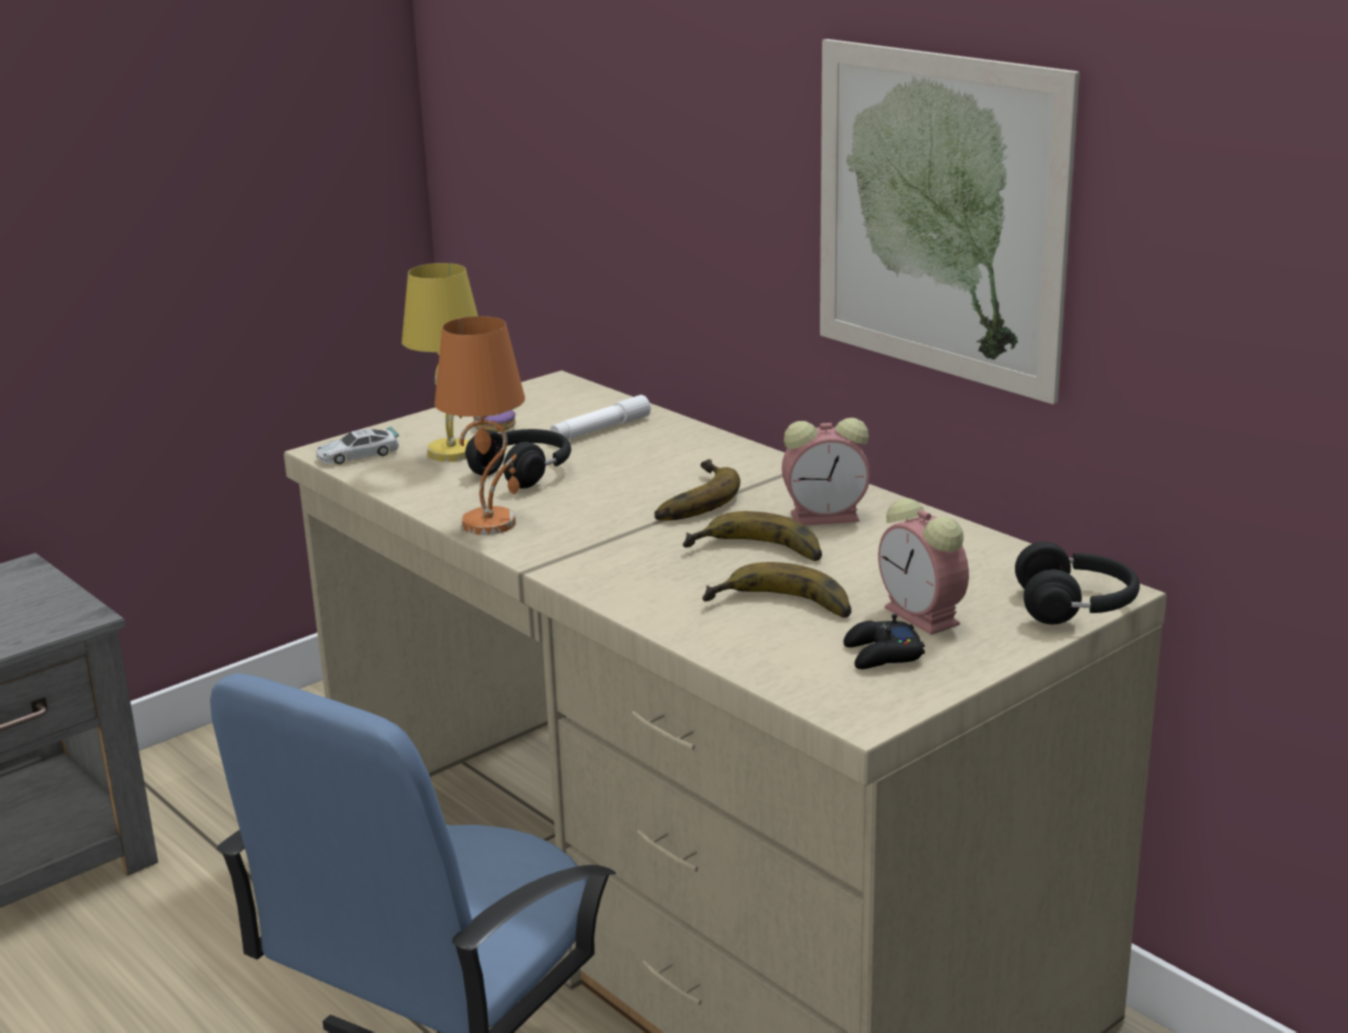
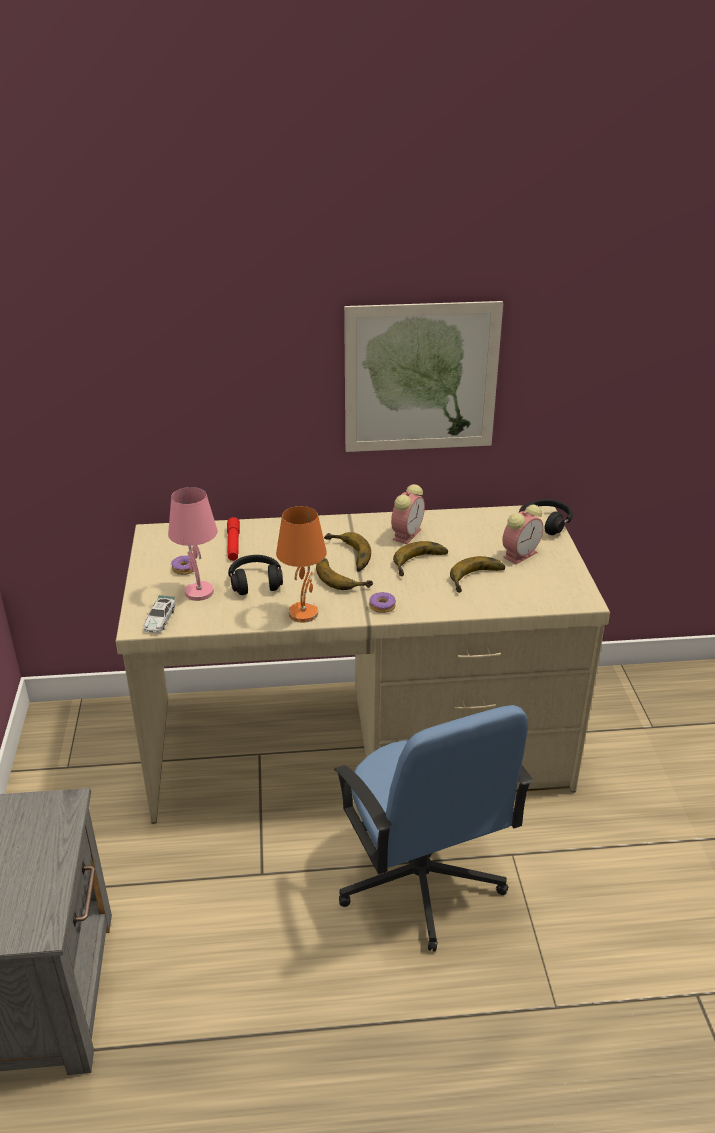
camera: 55 degrees left, 10 degrees up
(451, 452) = (198, 592): yellow table lamp -> pink table lamp
(585, 565) = (382, 606): none -> donut
(600, 430) = (233, 544): white flashlight -> red flashlight
(626, 515) = (343, 576): none -> banana
(882, 654) = (541, 576): black game controller -> none
(924, 617) = (520, 554): alarm clock -> alarm clock turned 45 degrees counterclockwise

